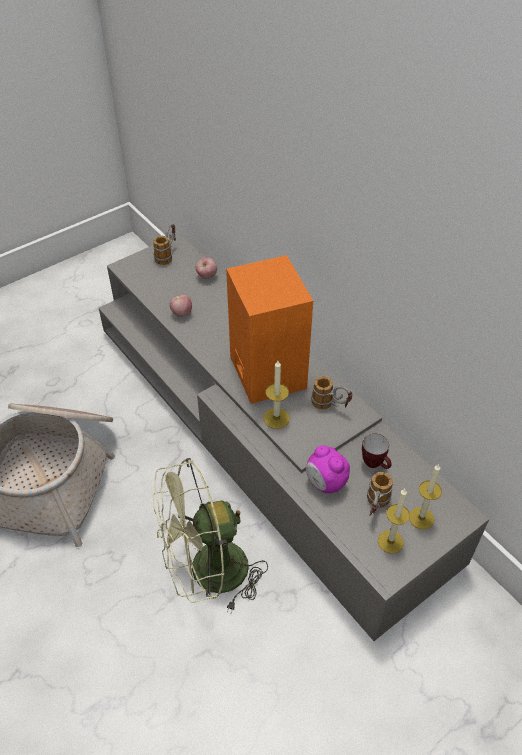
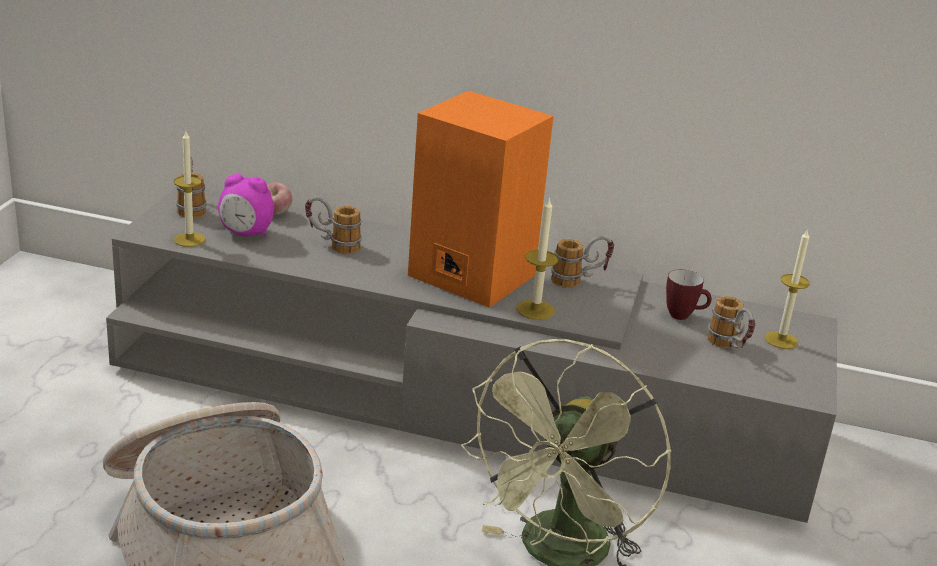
camera: 40 degrees left, 20 degrees down
(181, 313) = (288, 255): apple -> none
(213, 314) = (332, 245): none -> mug
(325, 483) = (656, 348): alarm clock -> alarm clock (246, 233)
(390, 541) = (779, 368): candle -> candle (189, 239)

